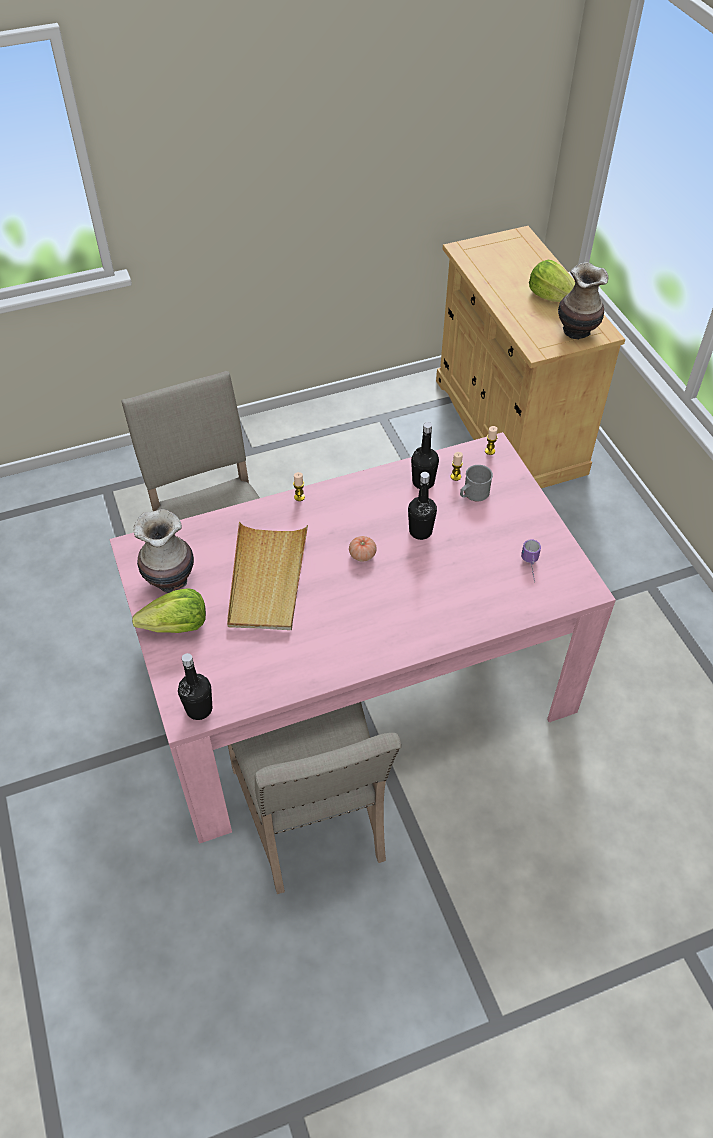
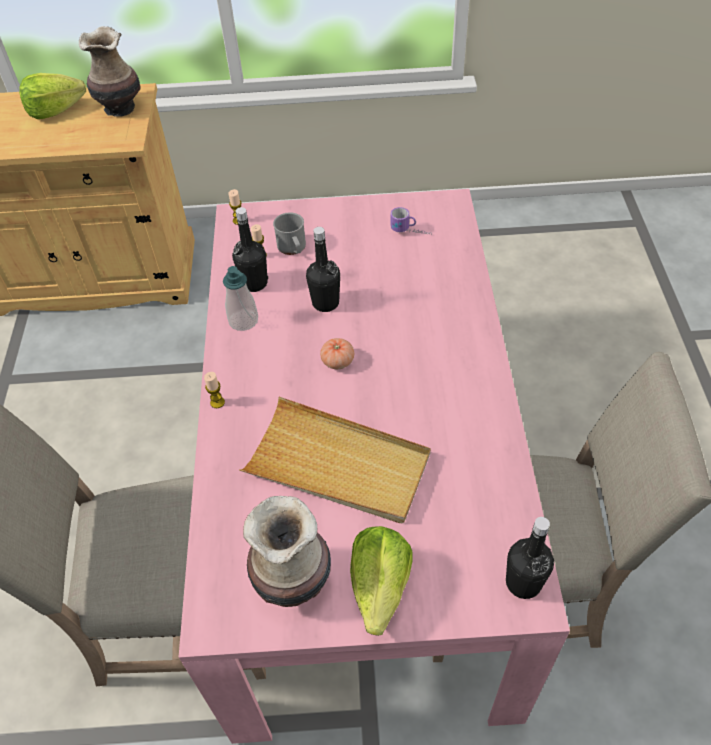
camera: 70 degrees left, 0 degrees up
(381, 487) = (243, 320): none -> soap dispenser

